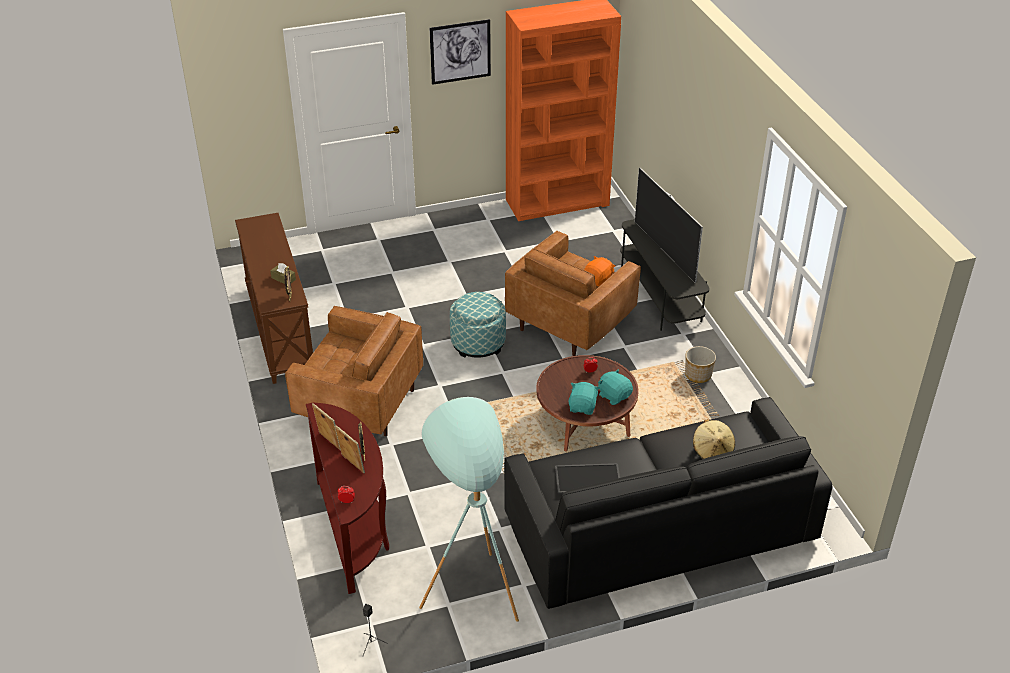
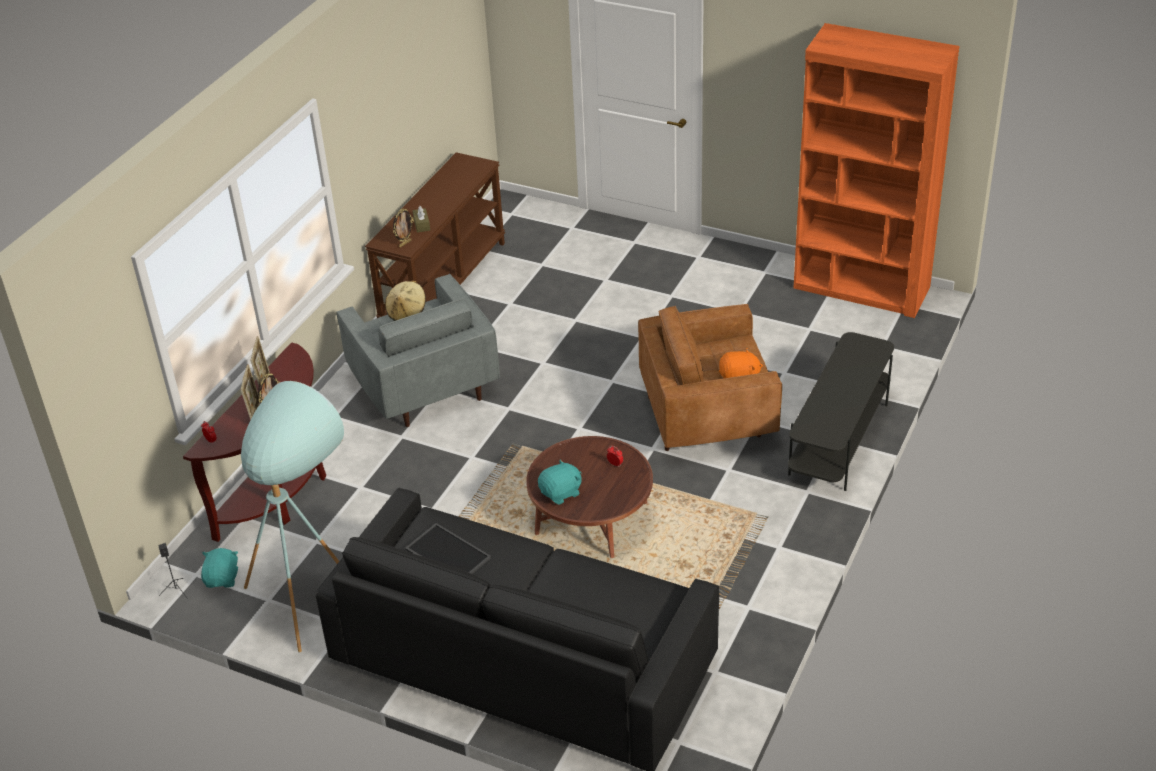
camera: 45 degrees right, 0 degrees up
(359, 403) = (423, 385): brown armchair -> grey armchair
(460, 51) = (766, 55): picture -> none
(478, 343) = (594, 388): ottoman -> none
(614, 396) = (604, 500): turquoise plush toy -> turquoise plush toy (223, 578)
(665, 251) = (849, 385): television -> none
(698, 375) = (764, 541): planter -> none
(712, 451) = (595, 602): beige hat -> beige hat (407, 313)

